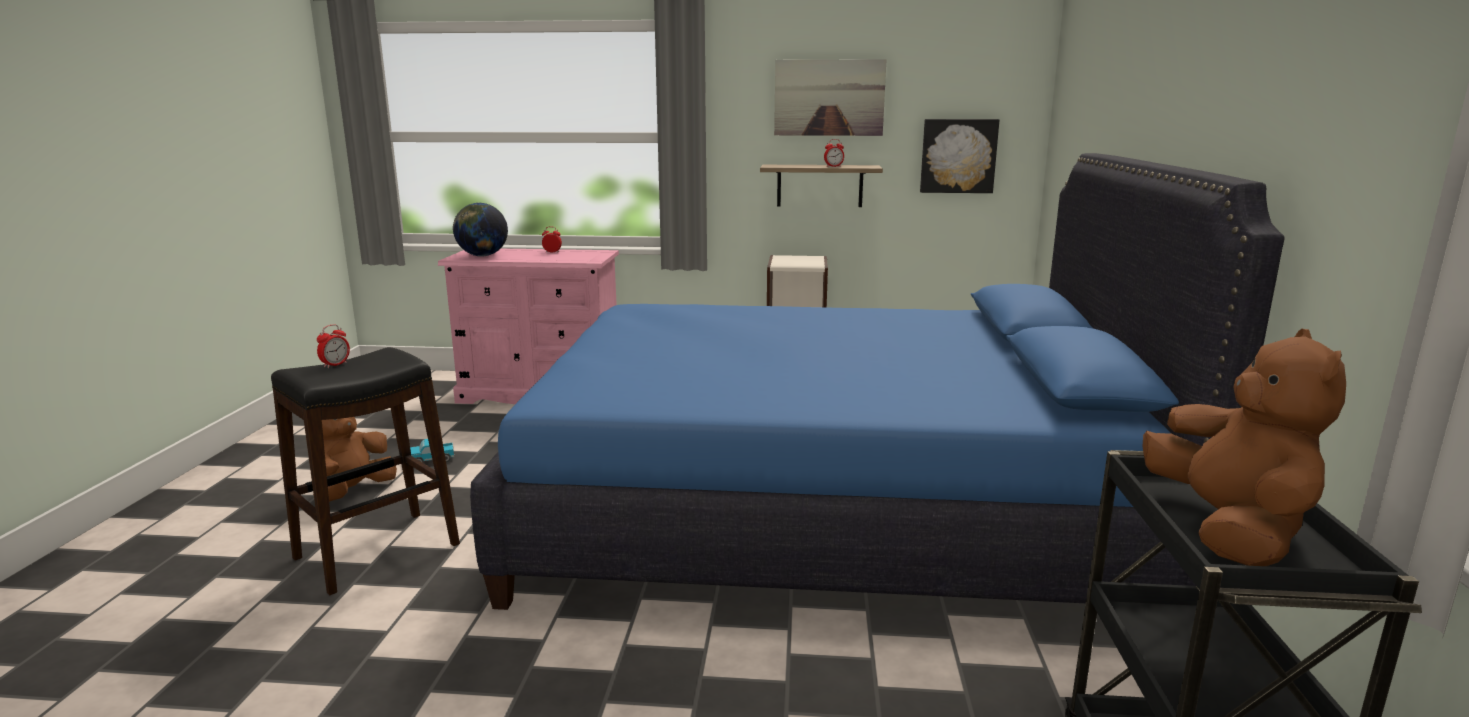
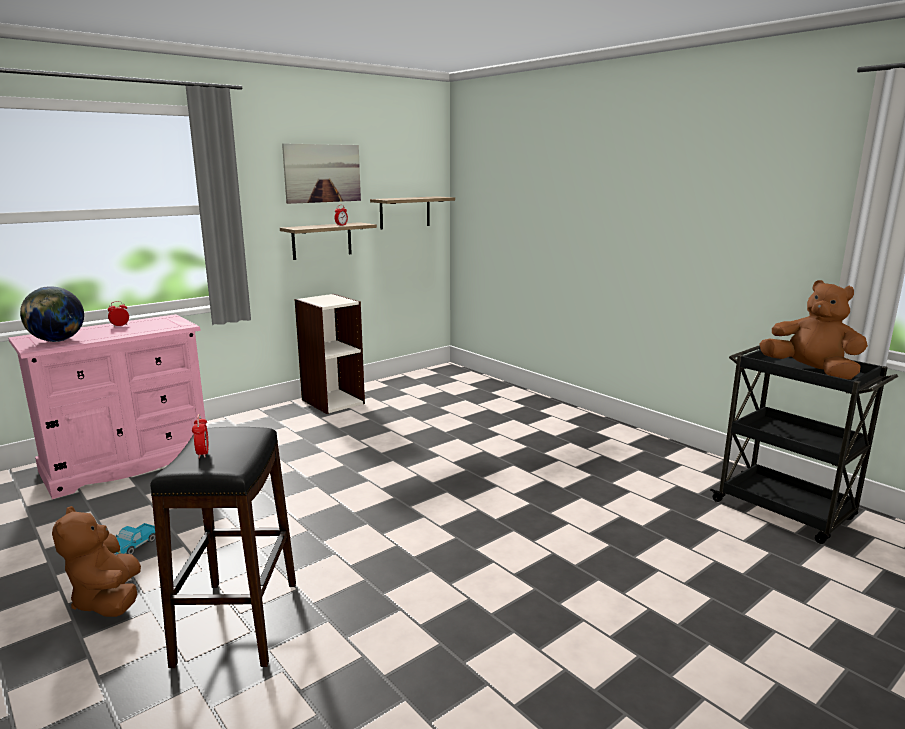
camera: 45 degrees left, 0 degrees up
(825, 511) = (478, 461): blue bed -> none
(958, 156) = (405, 212): picture -> shelf

